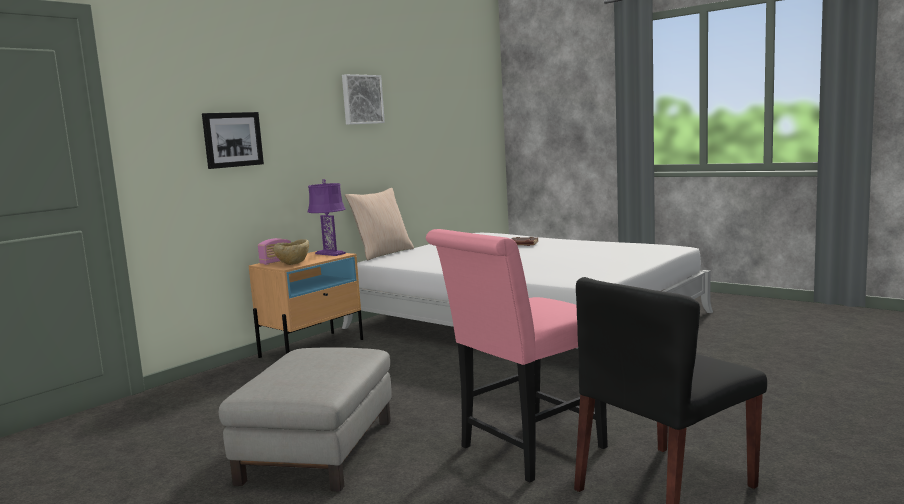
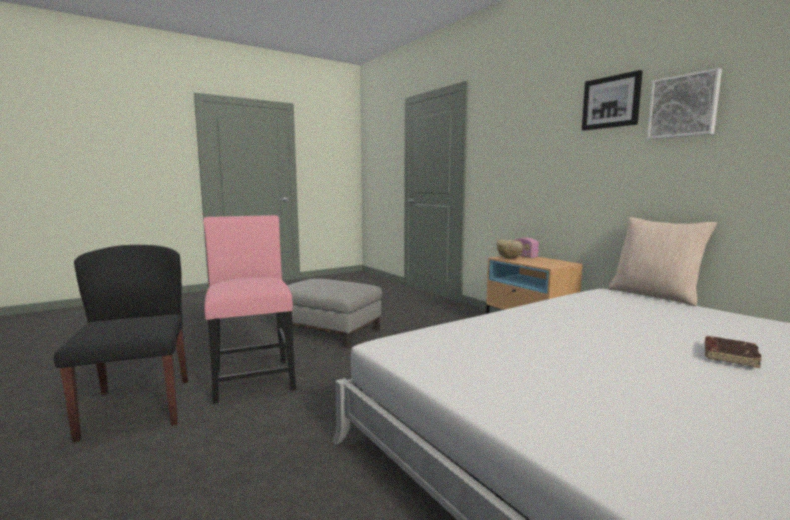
camera: 105 degrees right, 0 degrees up
(232, 139) = (528, 157): picture -> picture (611, 102)
(330, 253) = (555, 264): purple table lamp -> none

